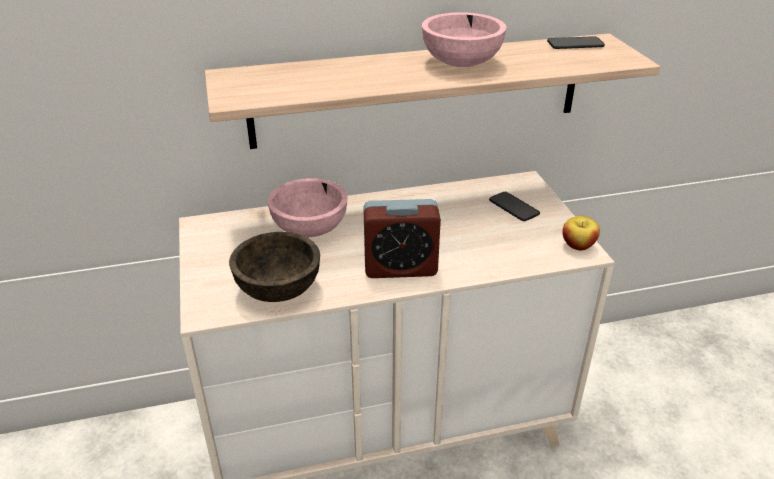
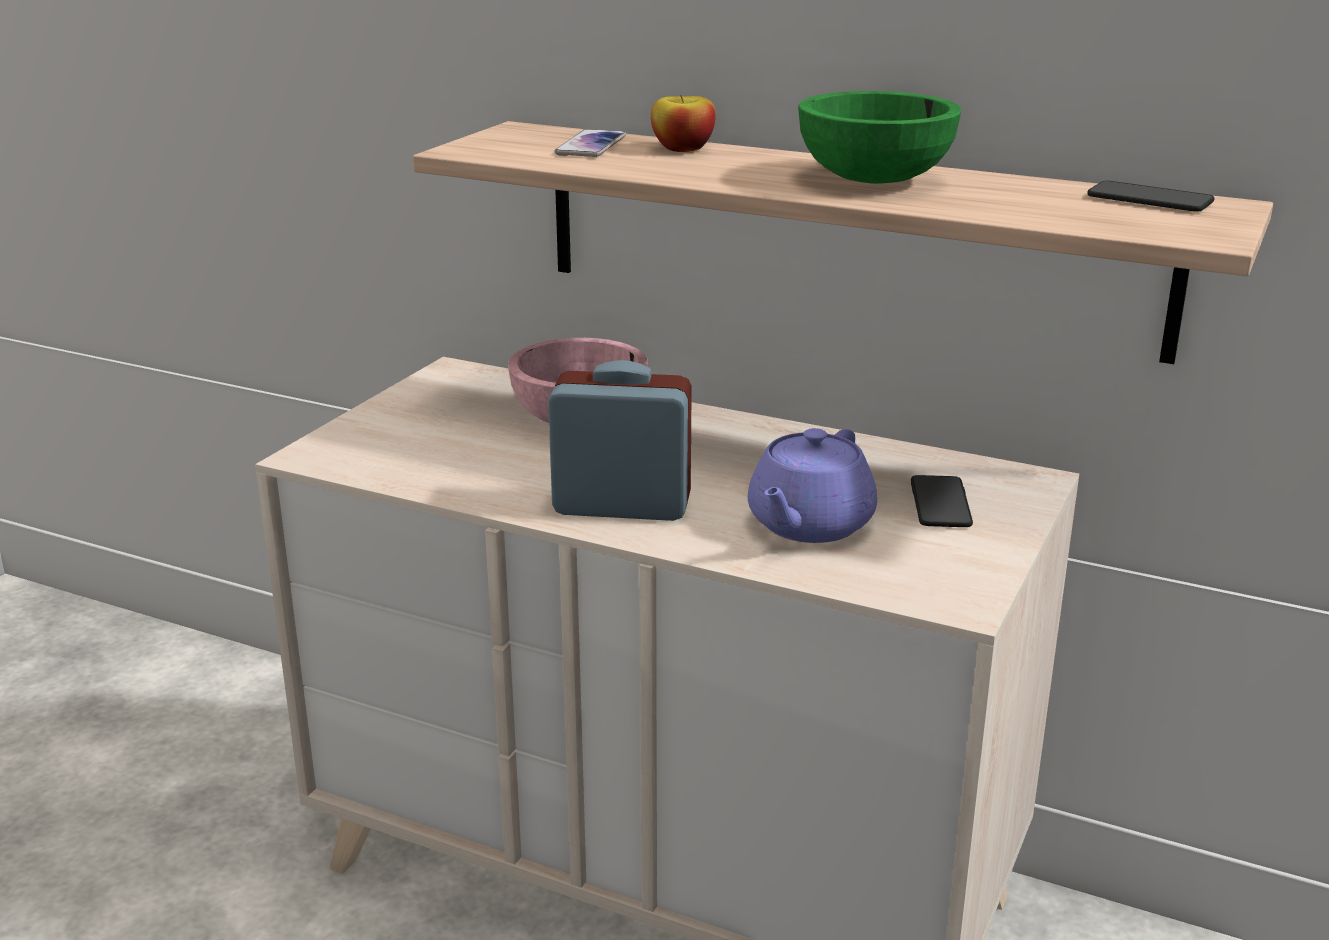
camera: 40 degrees right, 10 degrees down
(278, 289) = (427, 466): brown bowl -> none
(291, 76) = (591, 145): none -> phone
(400, 268) = (622, 505): alarm clock -> alarm clock turned 150 degrees clockwise
(462, 62) = (874, 180): pink bowl -> green bowl
(485, 241) = (808, 525): none -> purple teapot
(578, 245) = (965, 589): apple -> apple (683, 149)

